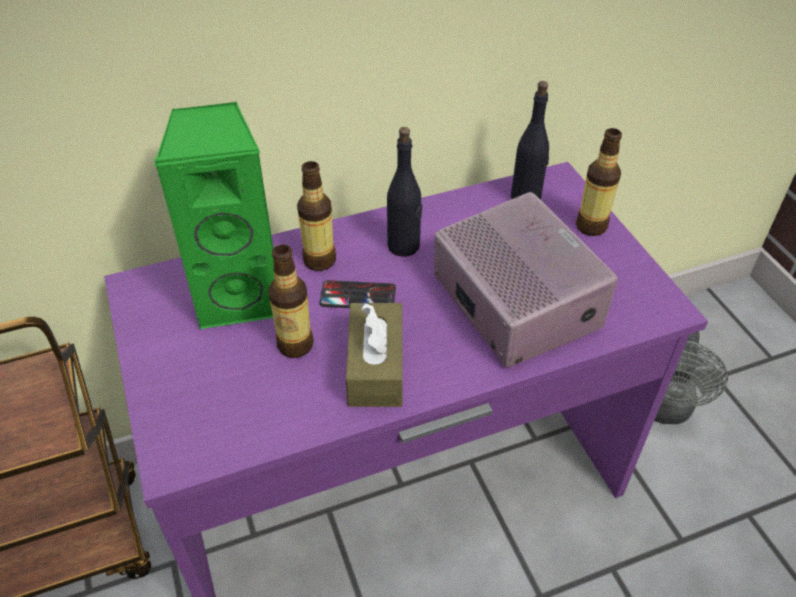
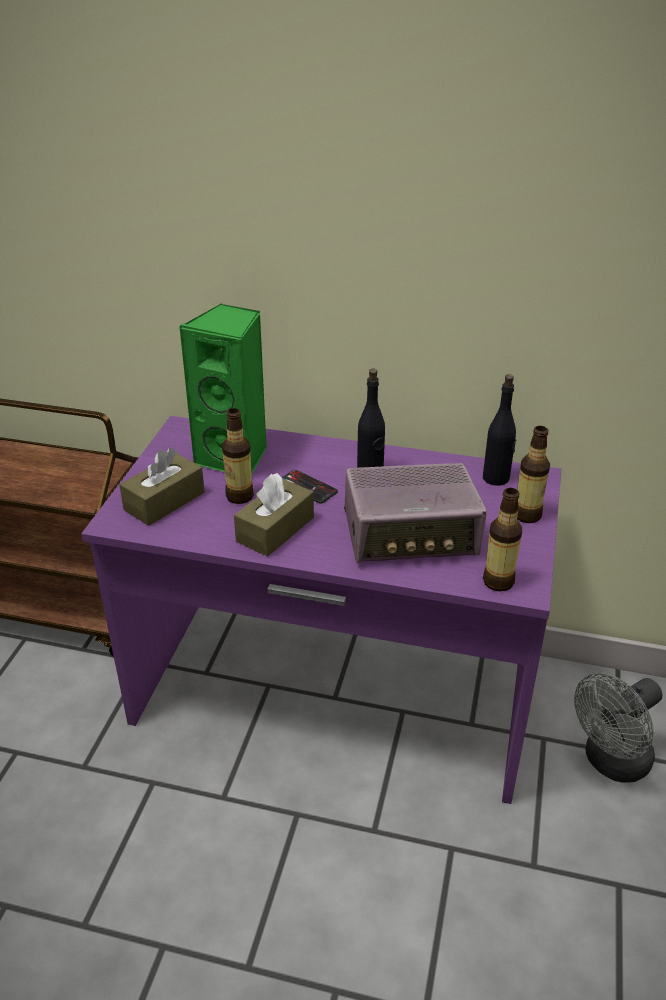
camera: 35 degrees right, 10 degrees down
(211, 397) = (164, 501): none -> brown tissue box
(319, 260) = (304, 458): bottle -> bottle (498, 581)
(515, 301) = (411, 535): radio -> radio turned 75 degrees clockwise

